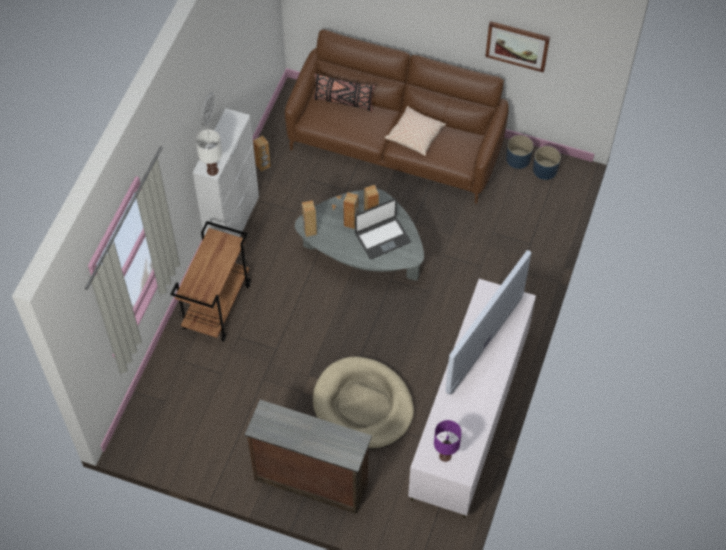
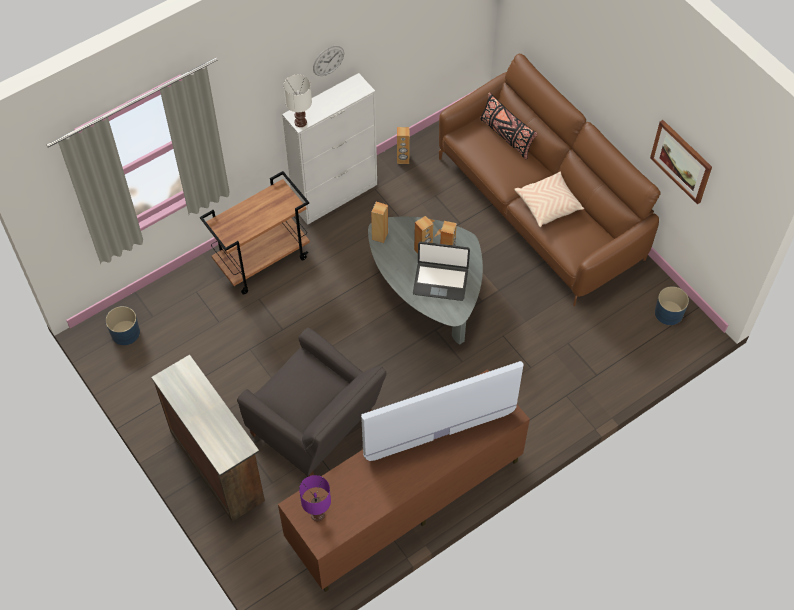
camera: 35 degrees right, 0 degrees up
(363, 405) = (317, 428): beige dog bed -> grey armchair
(469, 418) = (405, 502): white tv stand -> brown tv stand
(518, 159) = (649, 287): blue planter -> blue planter (125, 332)

